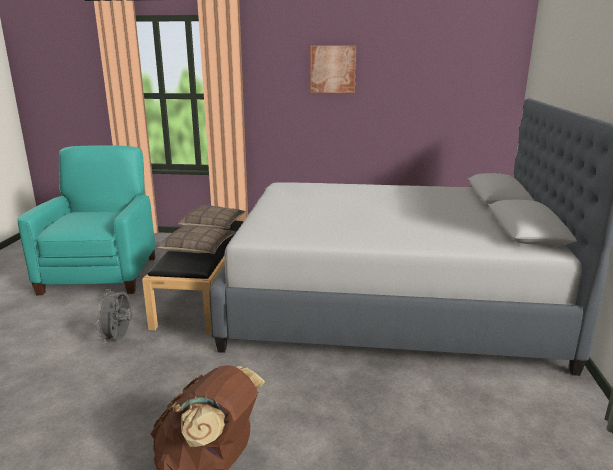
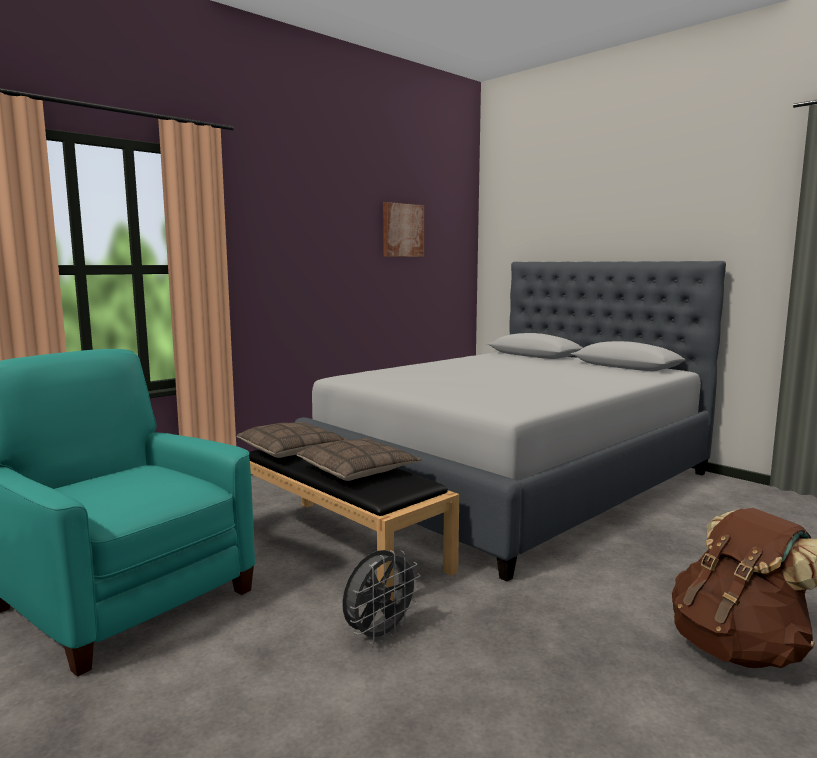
camera: 50 degrees left, 10 degrees down
(119, 339) = (379, 634): grey fan -> grey fan turned 90 degrees counterclockwise
(332, 69) = (323, 233): picture -> picture (402, 230)

